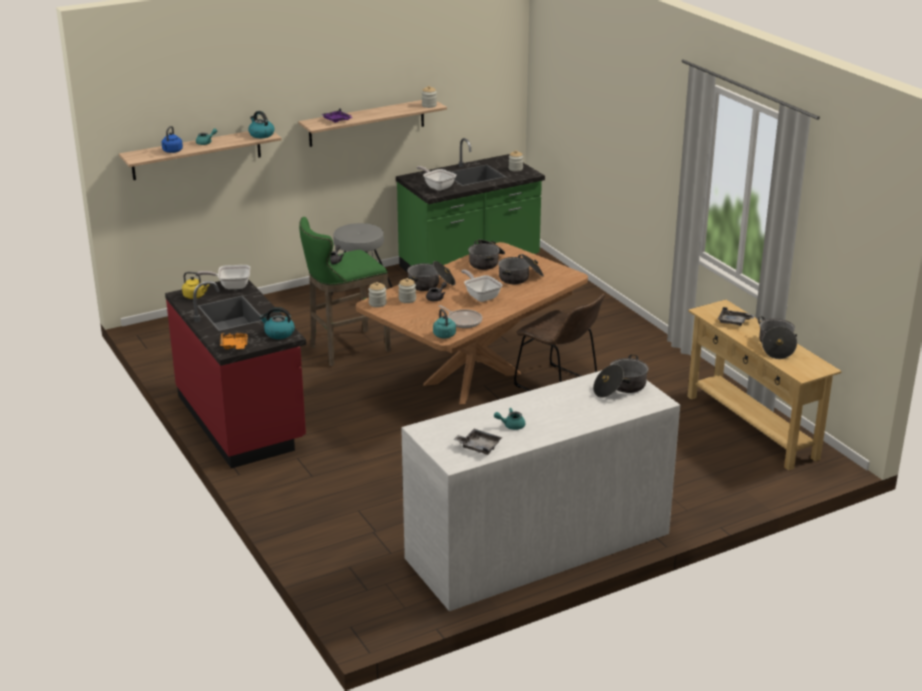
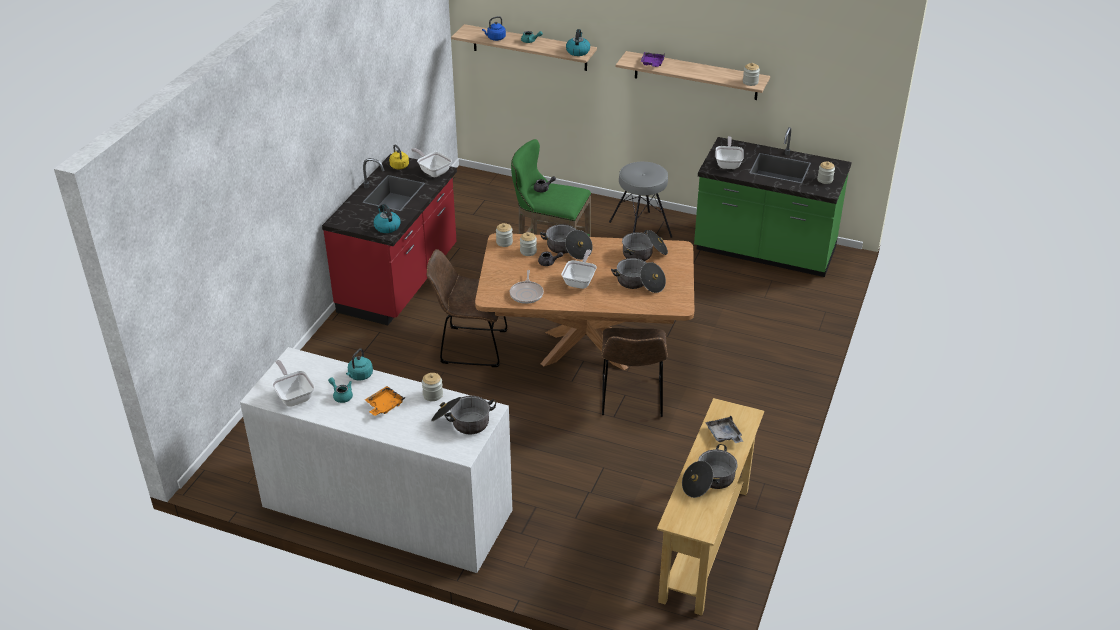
camera: 50 degrees right, 10 degrees up
(234, 346) = (348, 220): orange tray -> orange tray (384, 406)
(388, 424) = (470, 347): none -> brown chair
(445, 336) = (491, 298): turquoise kettle -> turquoise kettle (360, 376)
(479, 446) = (294, 395): grey tray -> frying pan
(568, 387) = (433, 395): none -> jar

